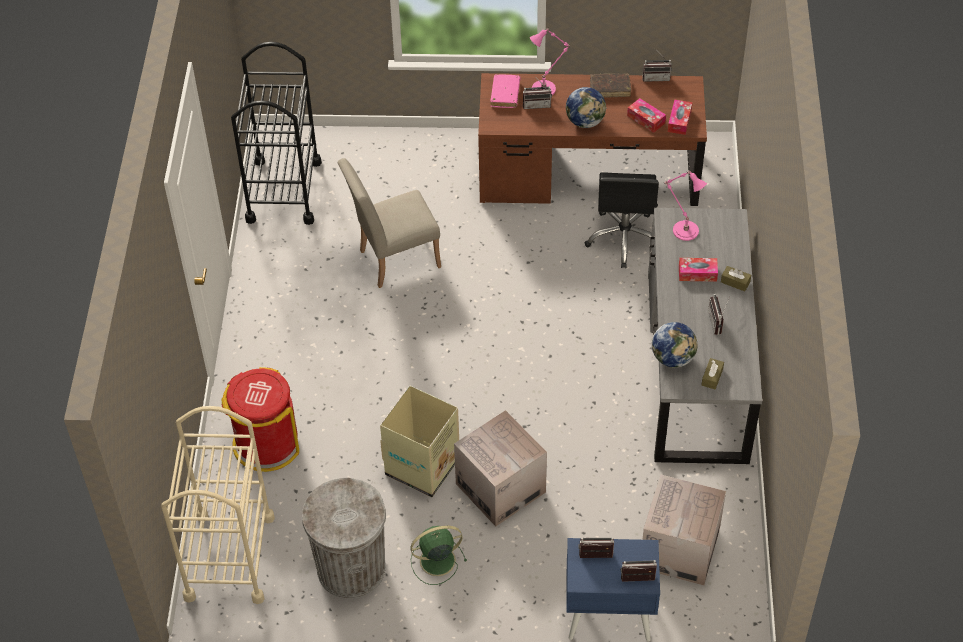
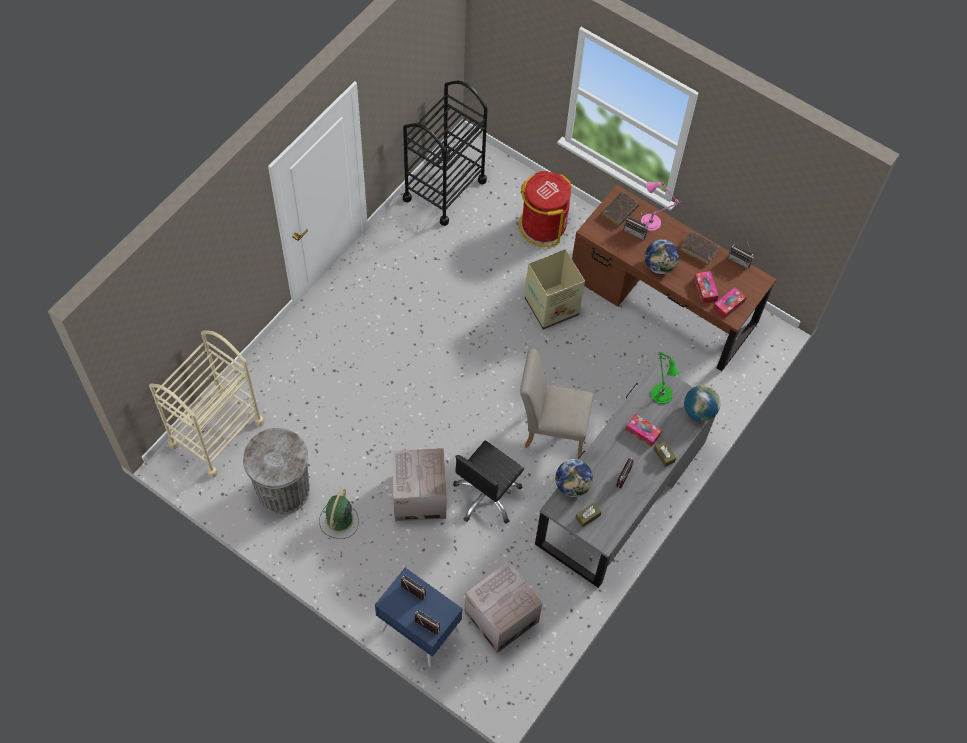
camera: 30 degrees right, 10 degrees up
(266, 443) = (296, 369): red trash can -> red trash can (543, 226)
(393, 260) = (477, 285): beige chair -> beige chair (550, 430)
(423, 465) = (382, 448): cardboard box -> cardboard box (552, 306)
(436, 561) = (339, 520): green fan -> green fan turned 90 degrees counterclockwise
(505, 94) = (619, 211): pink book -> brown book
(624, 238) = (649, 364): black office chair -> black office chair (487, 495)
(683, 229) = (661, 392): pink table lamp -> green table lamp
(733, 225) = (699, 411): none -> globe

